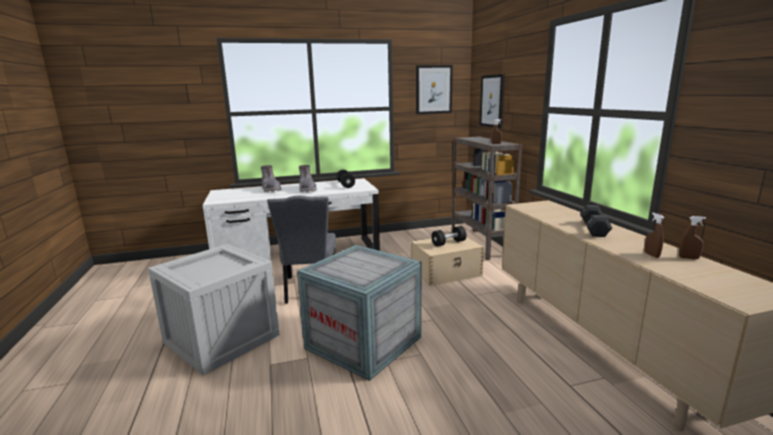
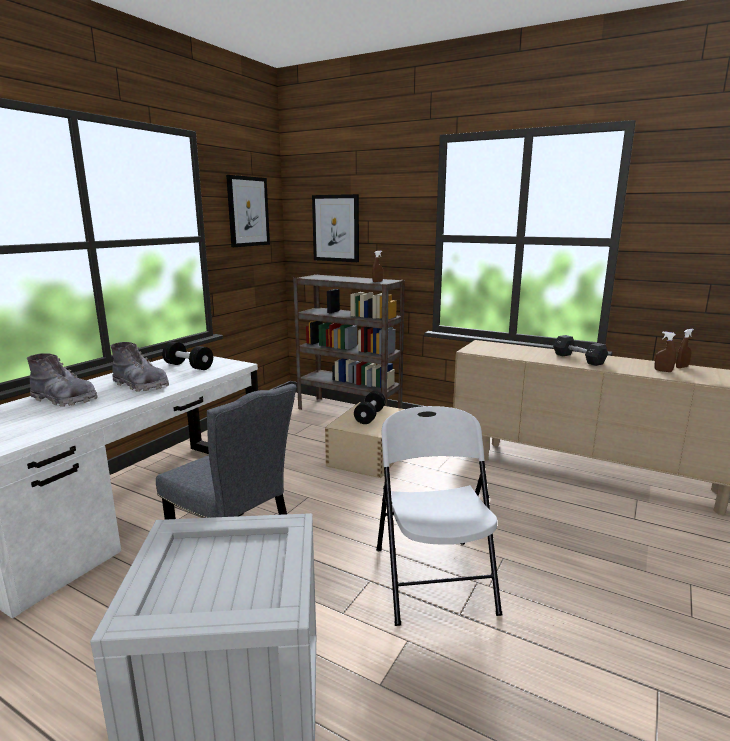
camera: 45 degrees left, 0 degrees up
(364, 343) = (434, 579): crate -> white chair

